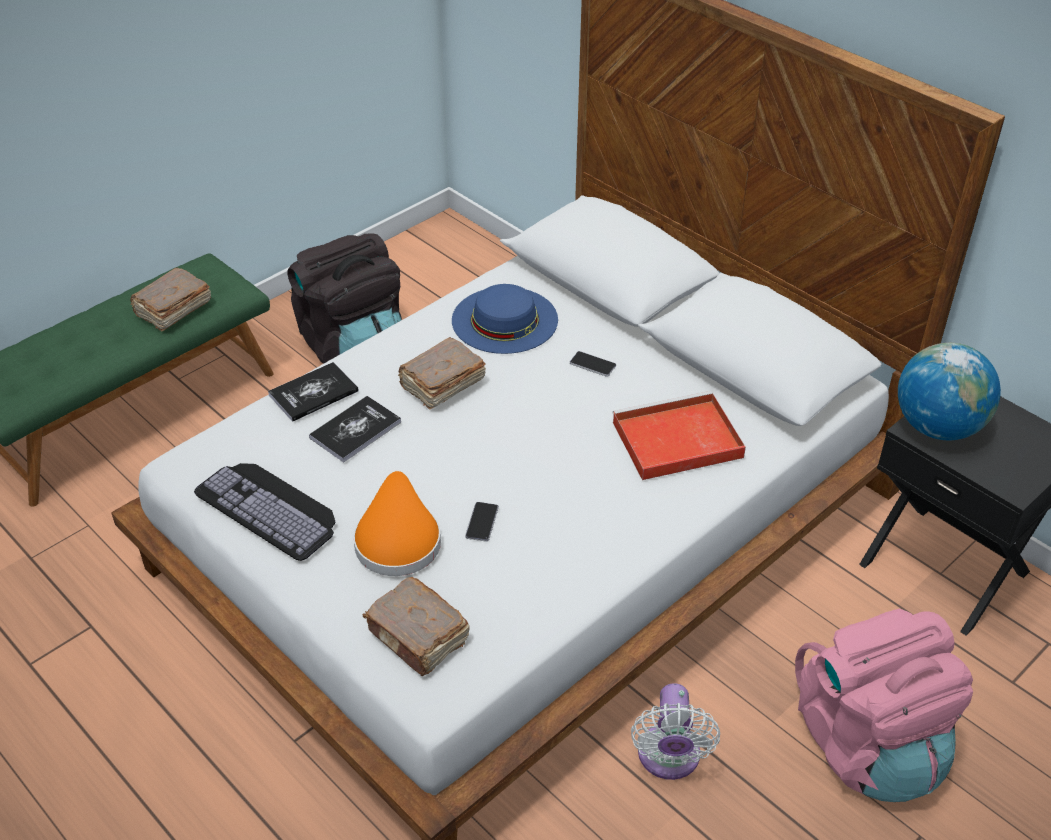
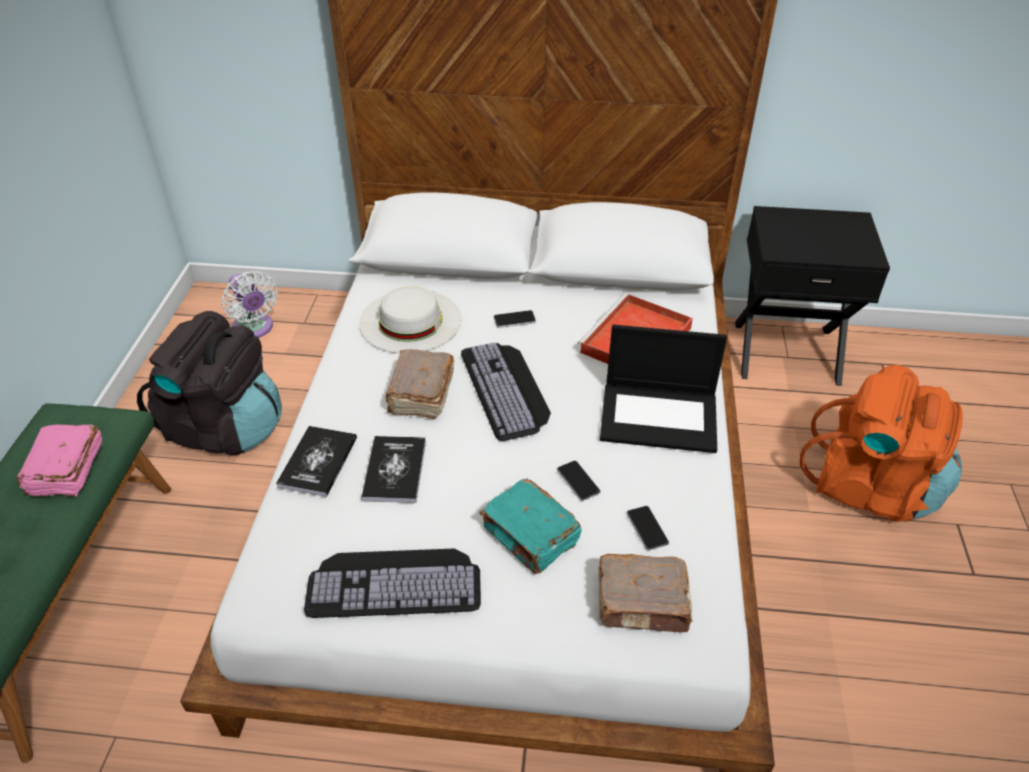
camera: 40 degrees left, 0 degrees up
(172, 310) = (66, 471): brown book -> pink book
(397, 539) = (531, 536): orange hat -> turquoise book
(489, 590) = (647, 528): none -> phone
(505, 320) = (410, 320): blue hat -> white hat
(513, 418) = (507, 389): none -> keyboard
(613, 514) = (660, 416): none -> laptop
(668, 759) = (783, 583): white fan -> white fan (254, 329)
(868, 744) = (871, 487): pink backpack -> orange backpack
(937, 427) = (786, 243): globe -> none

